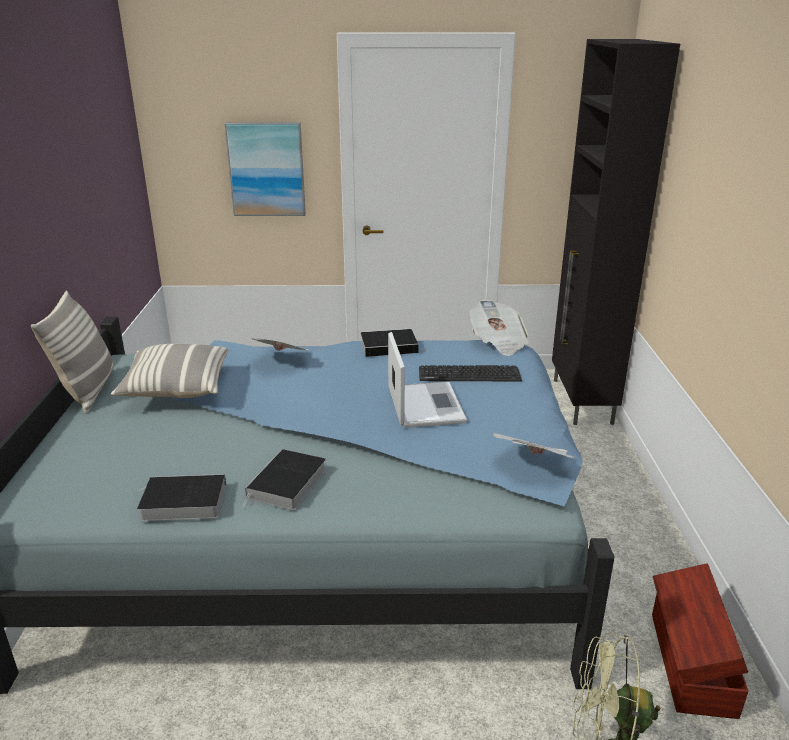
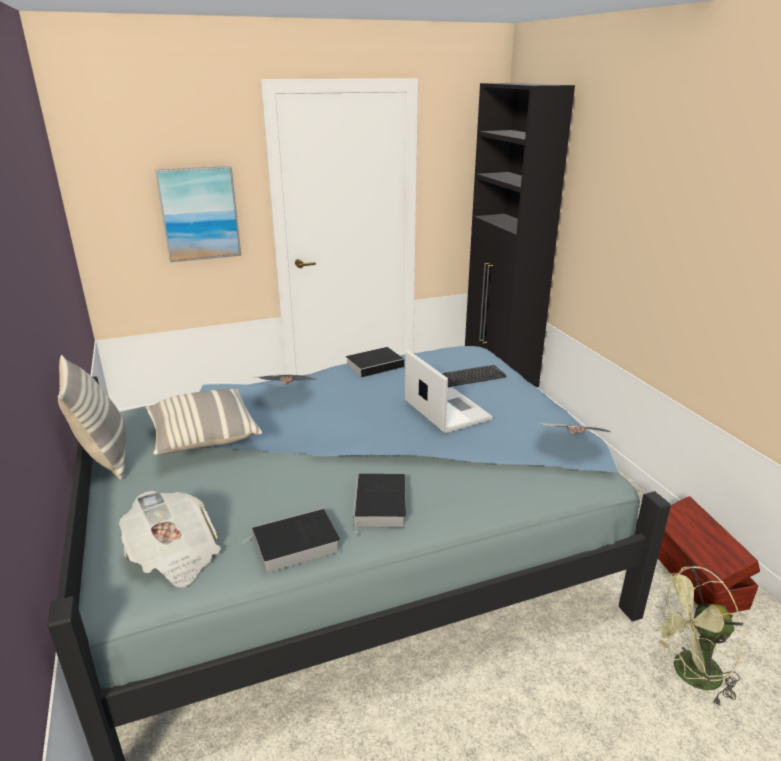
camera: 20 degrees left, 0 degrees up
(498, 342) = (462, 348): newspaper -> newspaper (174, 556)

